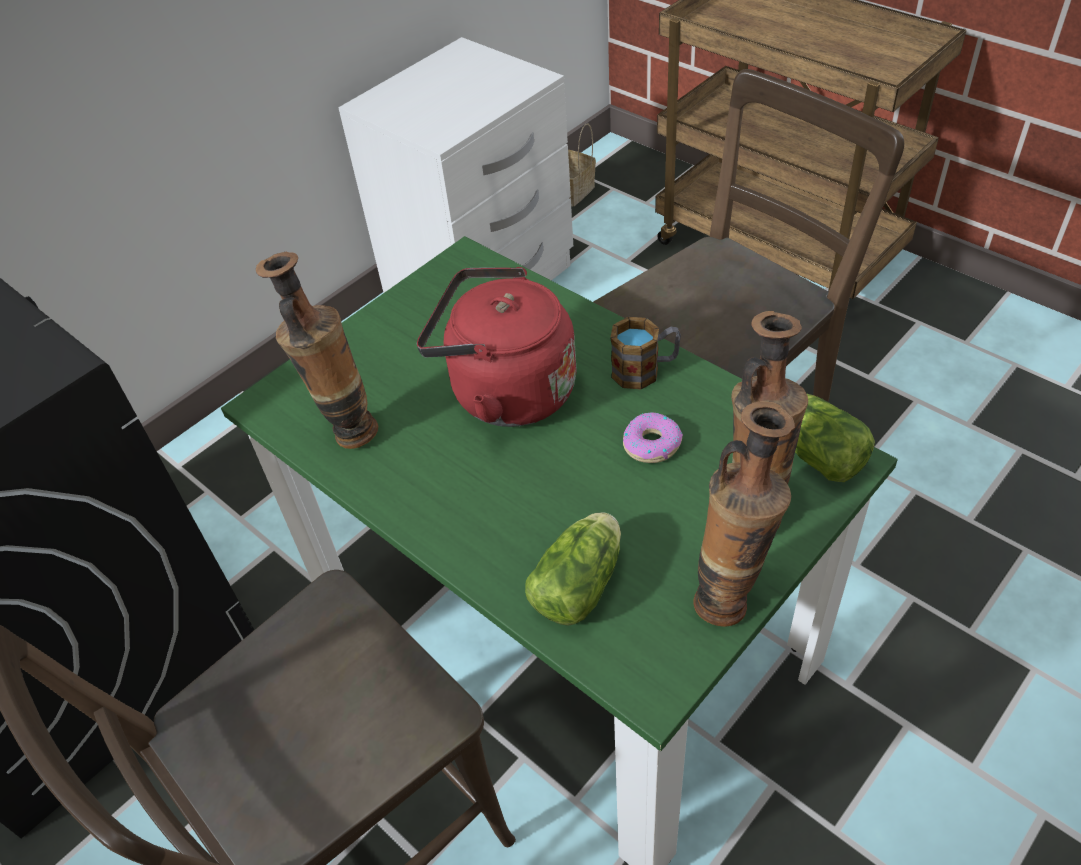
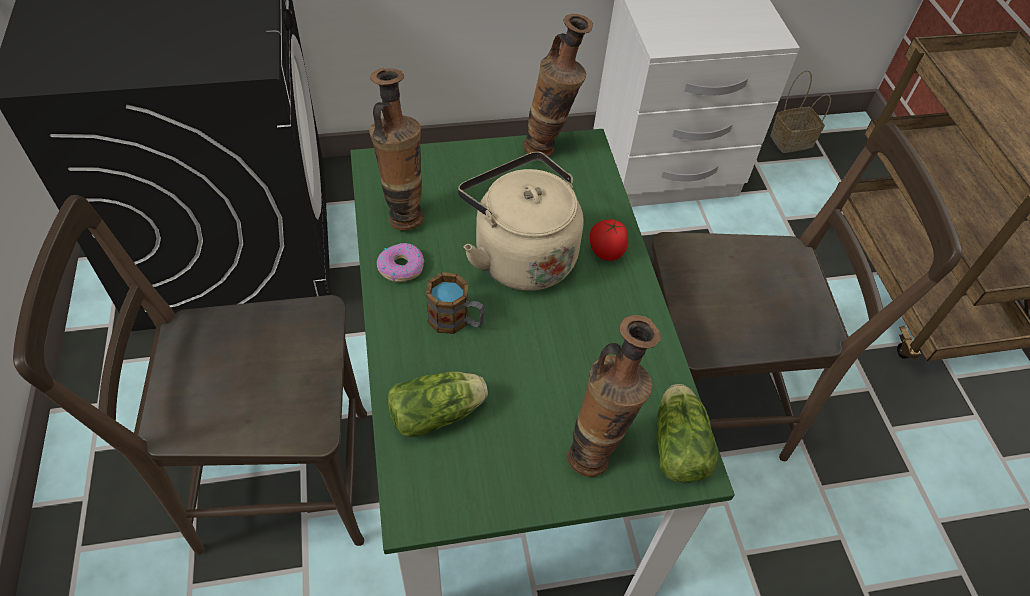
camera: 30 degrees right, 5 degrees up
(505, 391) = (520, 255): red kettle -> beige kettle
(582, 338) = (606, 252): none -> tomato
(645, 370) = (624, 304): mug -> mug (456, 320)
(651, 444) = (575, 357): donut -> donut (401, 267)
(731, 595) = (520, 495): vase -> vase (549, 150)

